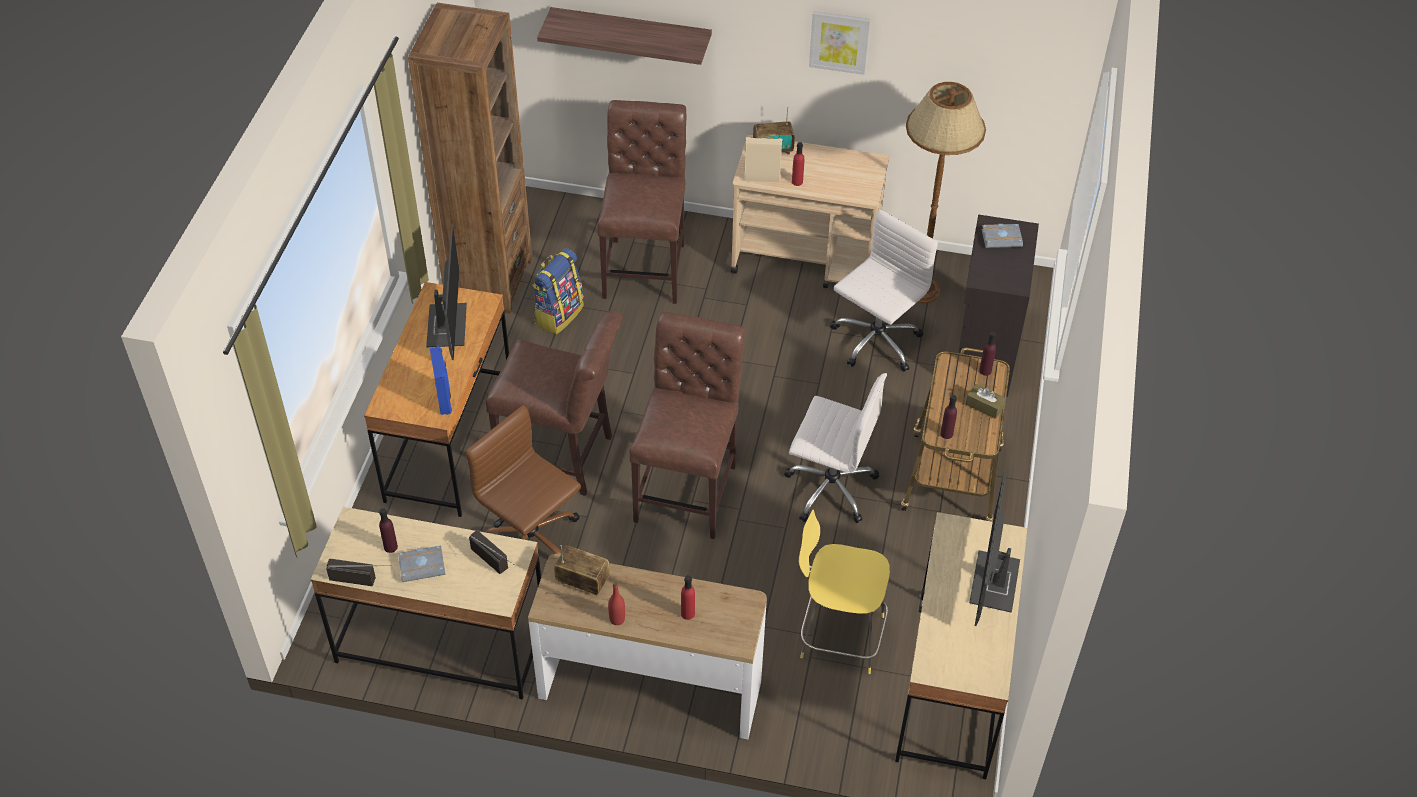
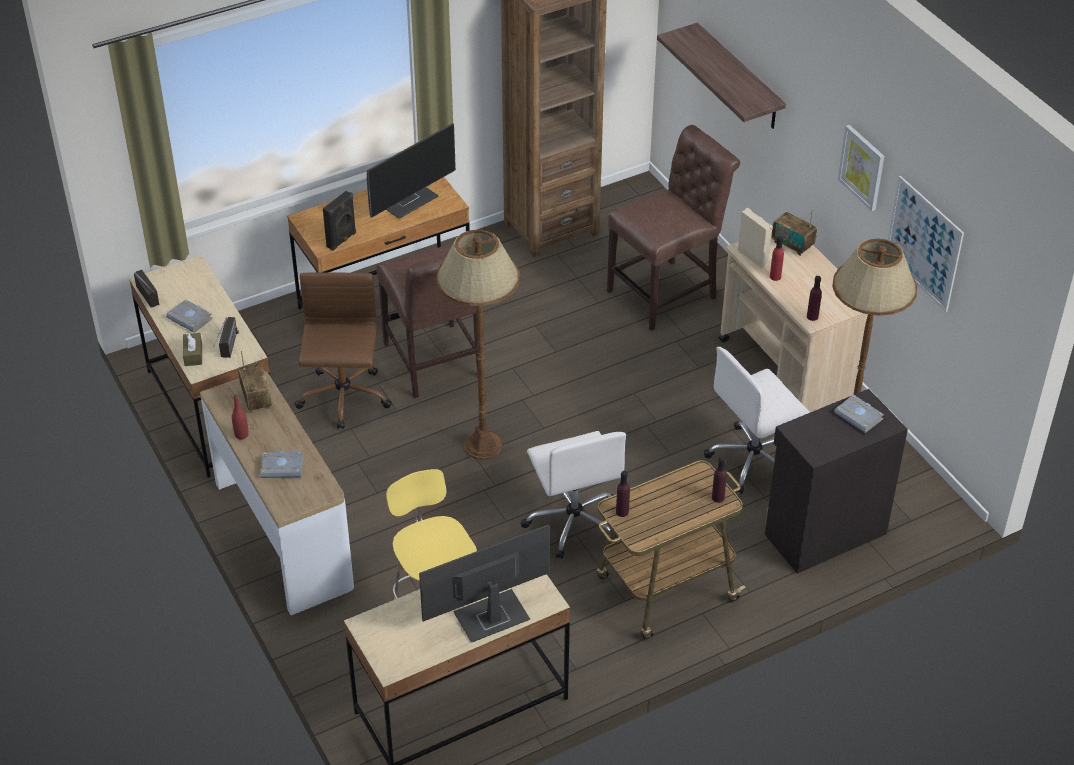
camera: 50 degrees right, 5 degrees down
(390, 547) = (191, 295): purple bottle -> purple bottle (812, 316)
(444, 399) = (342, 240): blue speaker -> black speaker
(558, 314) = (563, 280): backpack -> none
(687, 613) = (283, 466): red bottle -> grey book
(688, 488) = (483, 446): brown chair -> brown floor lamp
(875, 342) = (754, 460): white office chair -> white office chair turned 150 degrees clockwise
(939, 72) = (924, 243): none -> picture
(984, 406) = (678, 517): brown tissue box -> brown tissue box (193, 354)

